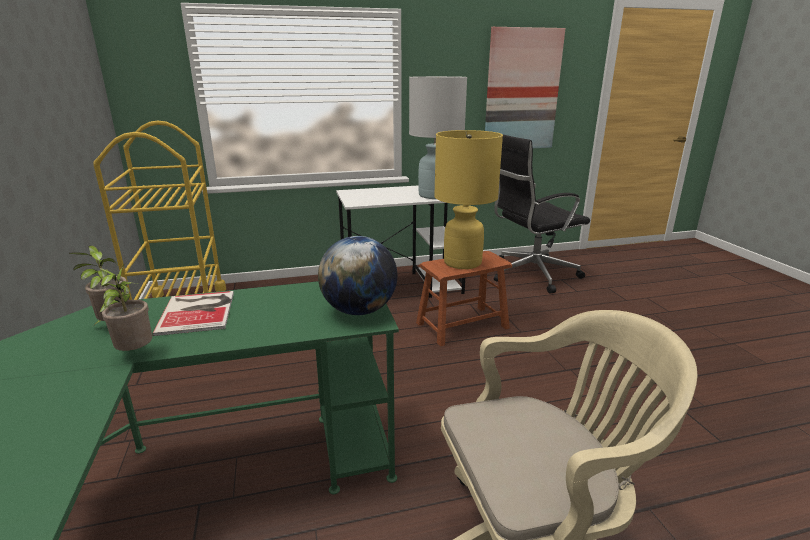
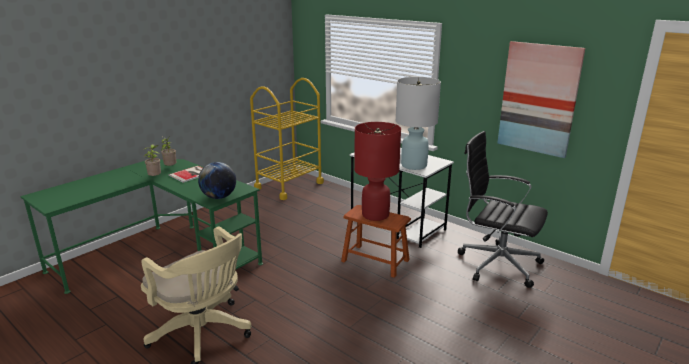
camera: 55 degrees right, 0 degrees up
(463, 262) = (375, 215): yellow table lamp -> red table lamp

